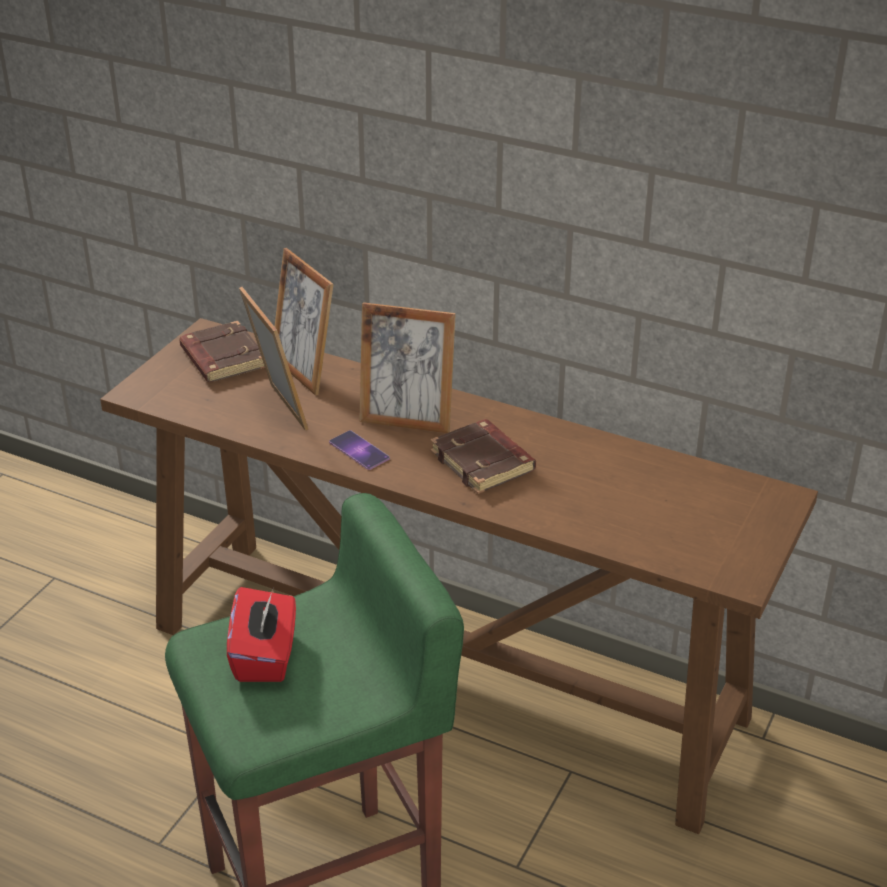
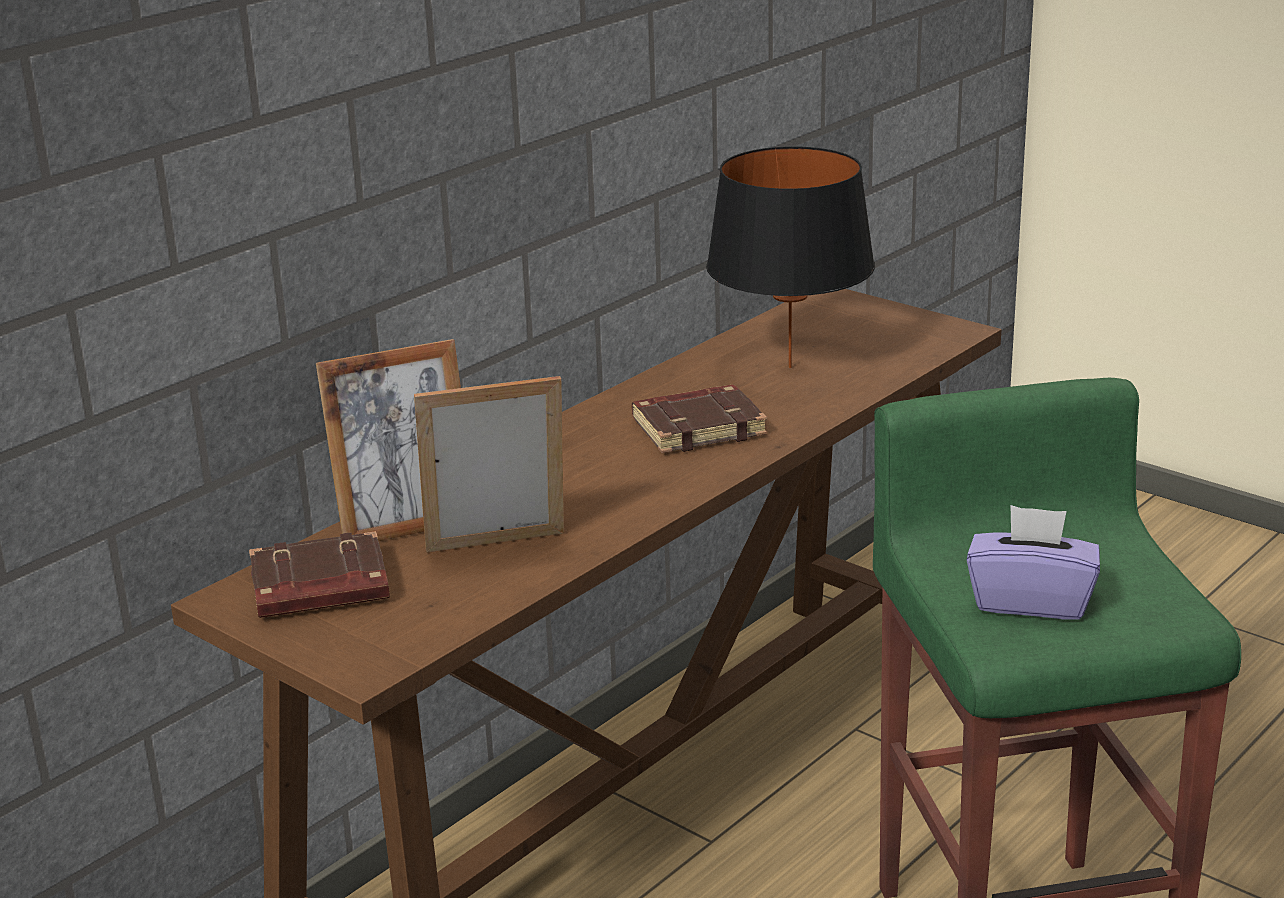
camera: 75 degrees left, 10 degrees down
(265, 656) = (1031, 601): red tissue box -> purple tissue box
(359, 450) = (633, 500): phone -> none
(407, 420) = (578, 464): picture frame -> none
(614, 492) = (790, 367): none -> black table lamp

